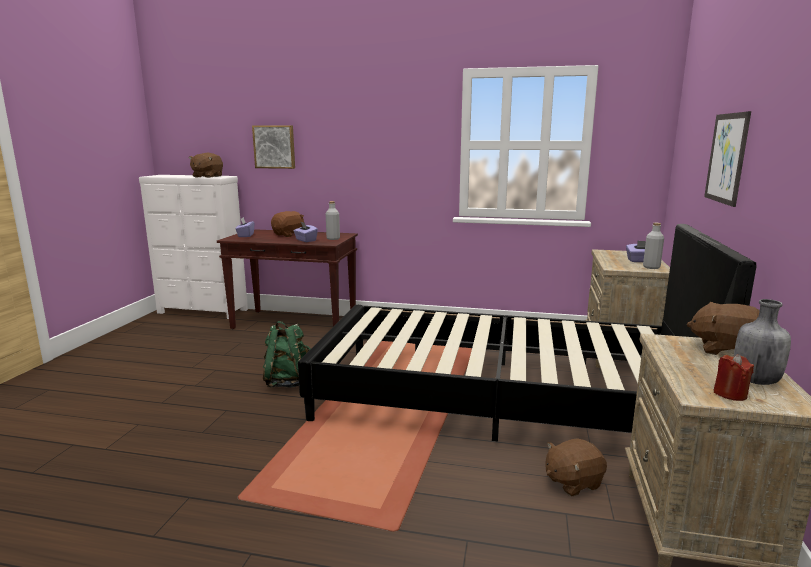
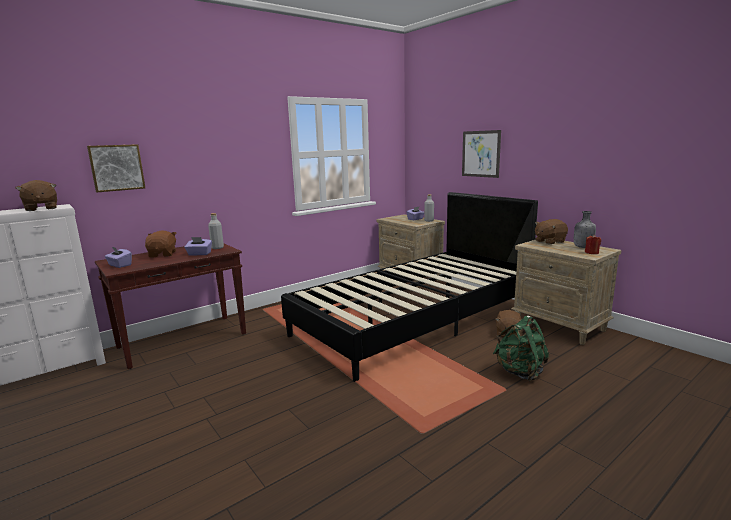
camera: 50 degrees left, 0 degrees up
(289, 382) = (286, 372): green backpack -> green backpack (520, 372)

